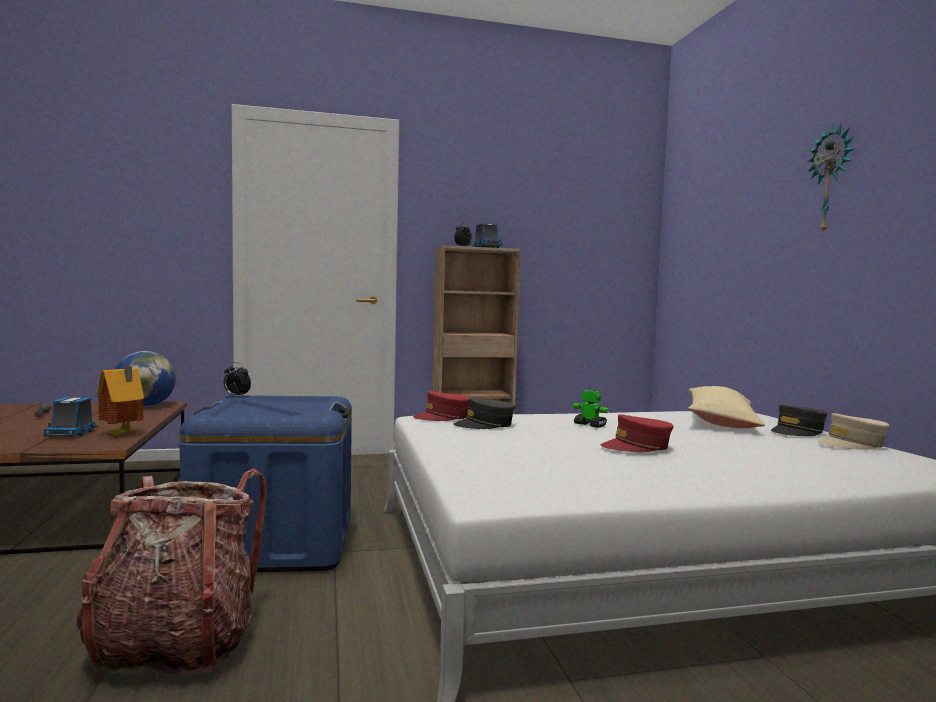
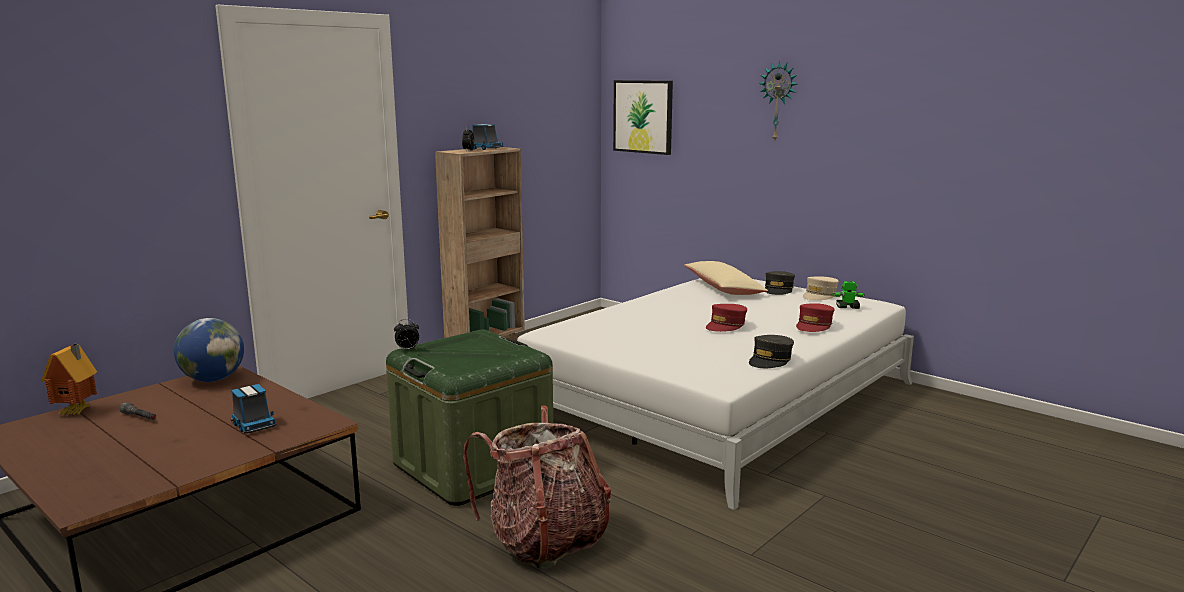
camera: 35 degrees left, 10 degrees up
(122, 435) = (306, 412): toy house -> toy house (78, 412)
(275, 543) = (473, 466): blue storage box -> green storage box
(443, 417) = (558, 328): red cap -> red cap (814, 325)
(485, 425) = (602, 329): grey cap -> grey cap (770, 360)
(589, 425) = (667, 313): toy robot -> toy robot (847, 307)
(693, 230) = (643, 116): none -> picture

